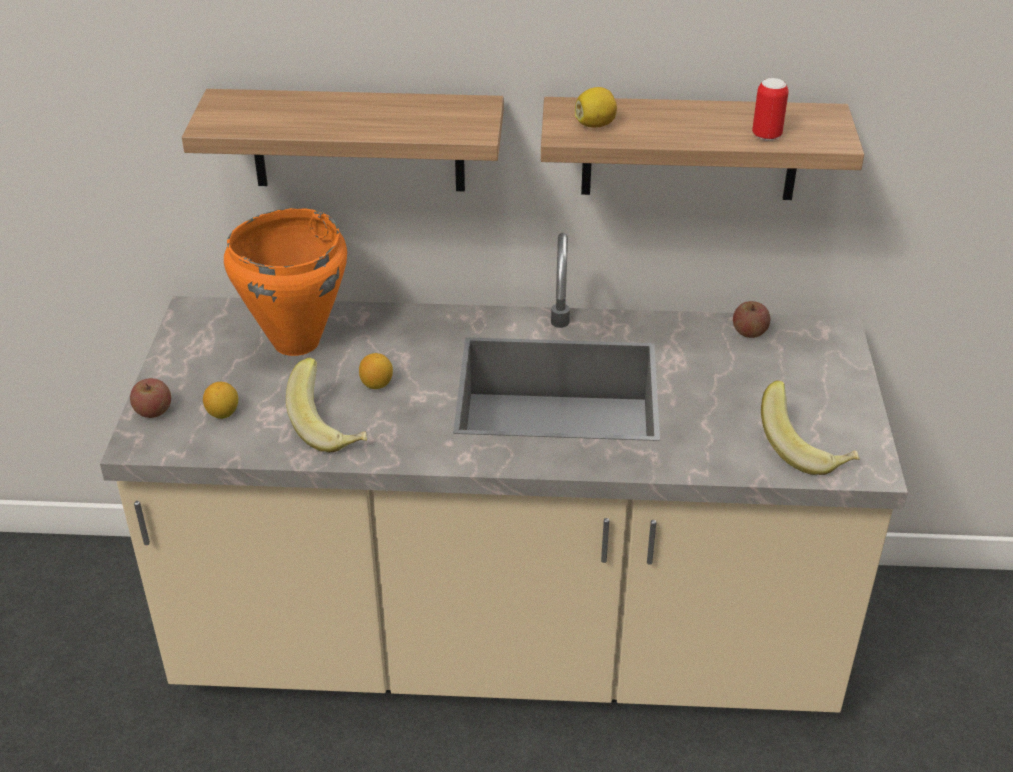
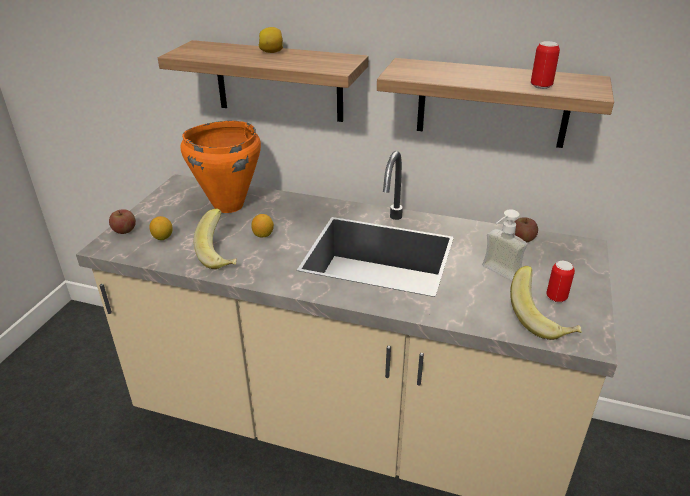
camera: 15 degrees right, 5 degrees down
(595, 124) = (420, 71): lemon -> lemon (272, 52)
(730, 393) = (496, 274): none -> soap dispenser
(815, 414) = (556, 297): none -> can

